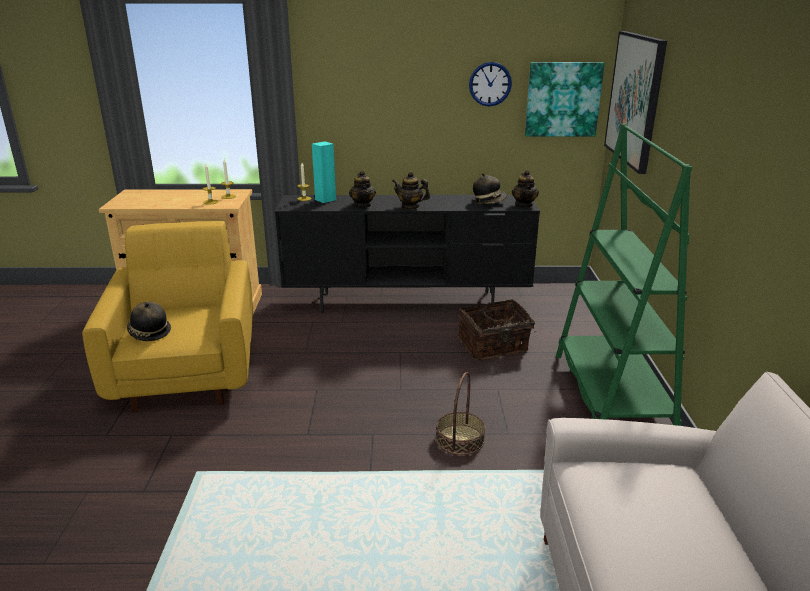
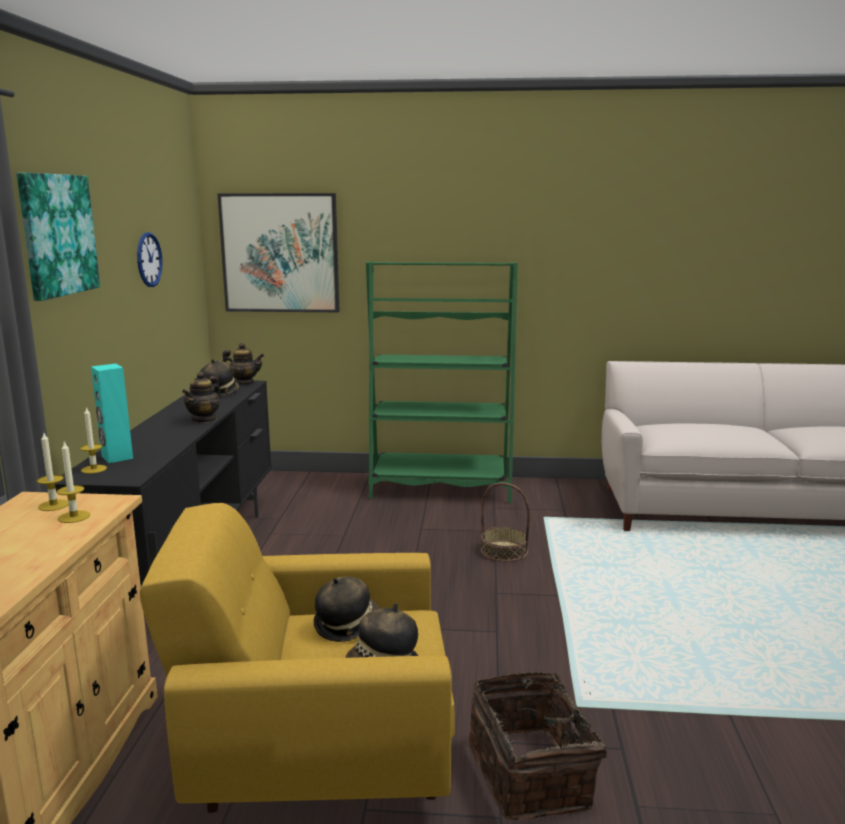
camera: 85 degrees left, 10 degrees down
(198, 319) = (347, 625): none -> hat
(363, 205) = (172, 439): teapot -> none
(494, 346) = (336, 523): basket -> basket (533, 773)
(563, 99) = (186, 270): picture -> picture (57, 235)

